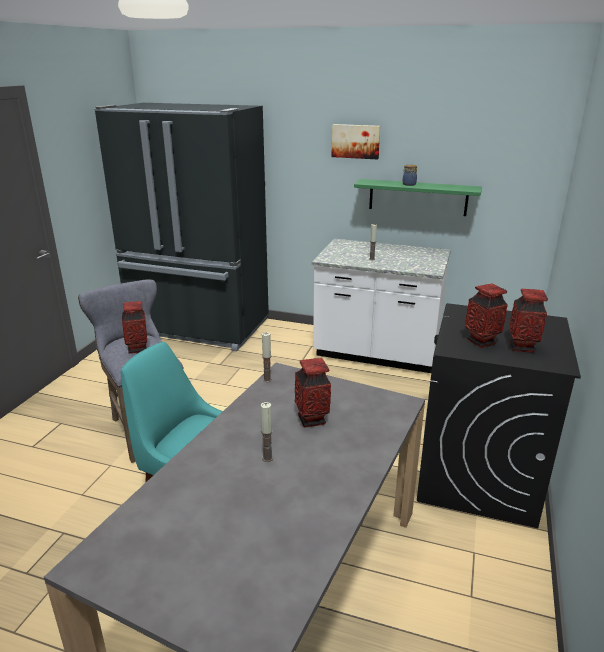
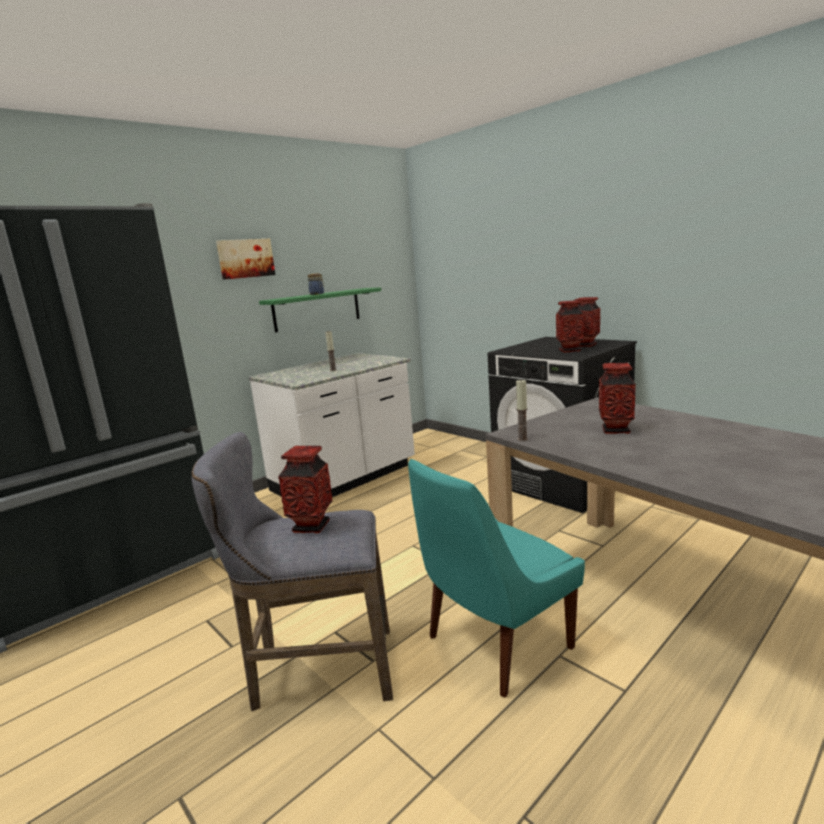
camera: 60 degrees left, 10 degrees down
(267, 458) = (682, 450): candle -> none

